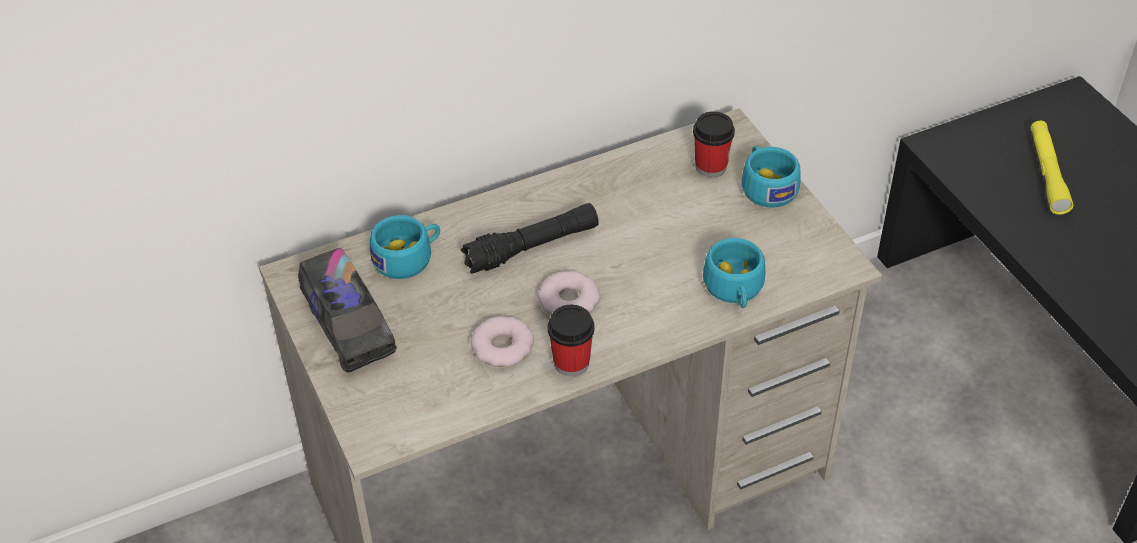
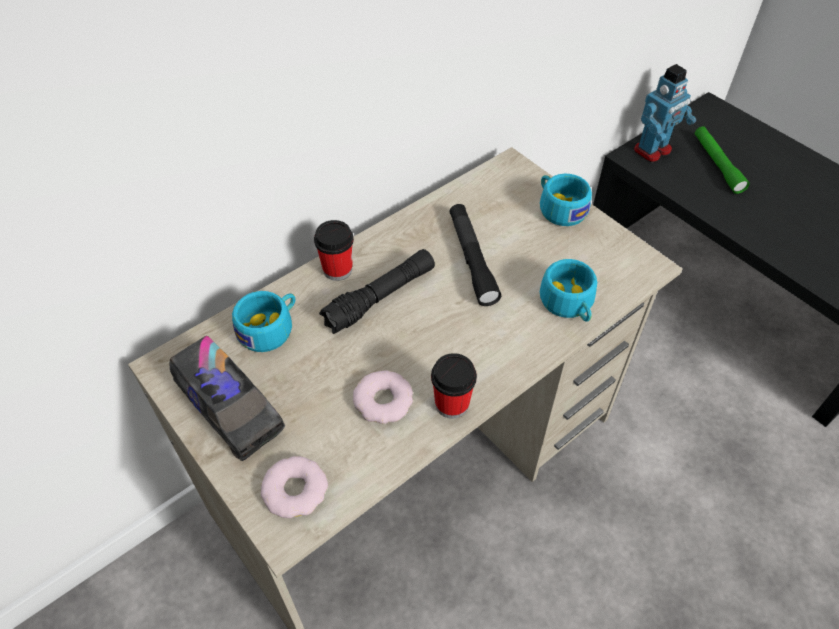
camera: 15 degrees left, 5 degrees up
(569, 300) = (429, 342): donut -> donut (295, 490)
(645, 225) = (472, 259): none -> black flashlight
(711, 166) = (507, 199): cup -> cup (337, 269)
(967, 142) = (653, 151): none -> toy robot
(1047, 173) = (717, 164): yellow flashlight -> green flashlight

